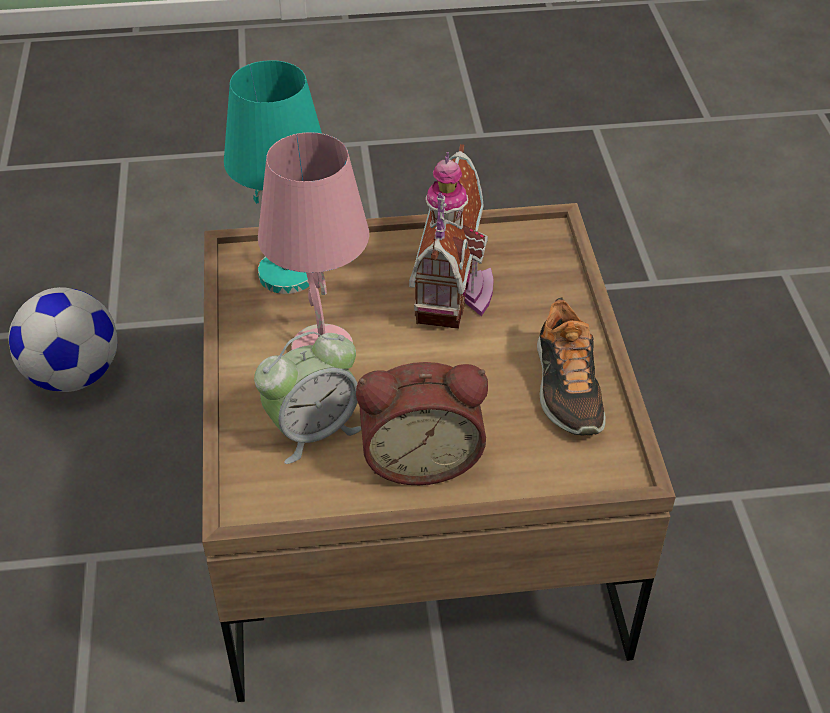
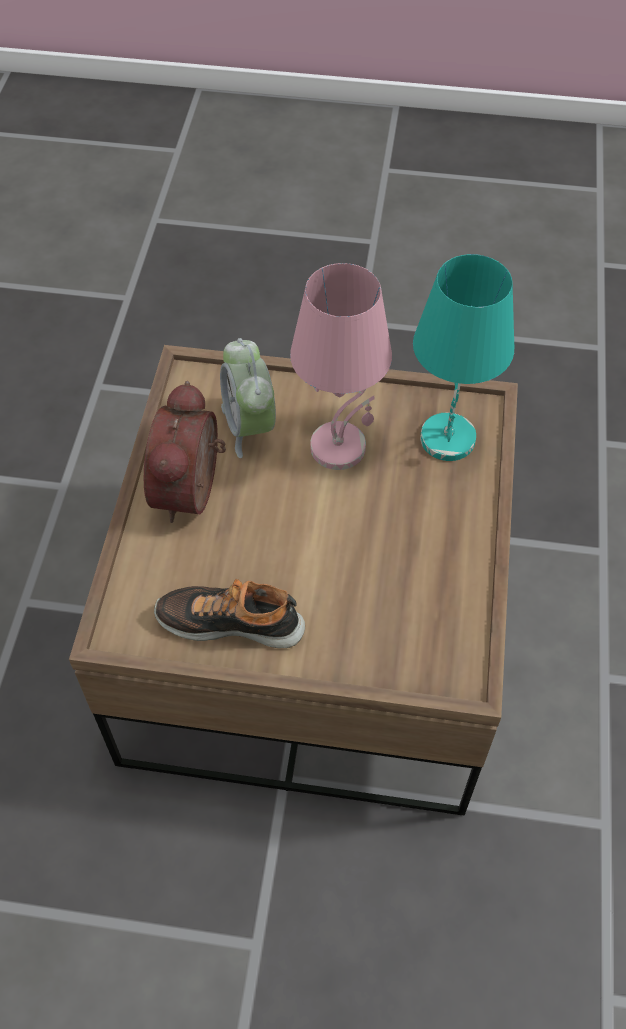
camera: 105 degrees right, 10 degrees up
(73, 375) = (543, 413): football -> none
(456, 292) = (387, 565): toy house -> none

